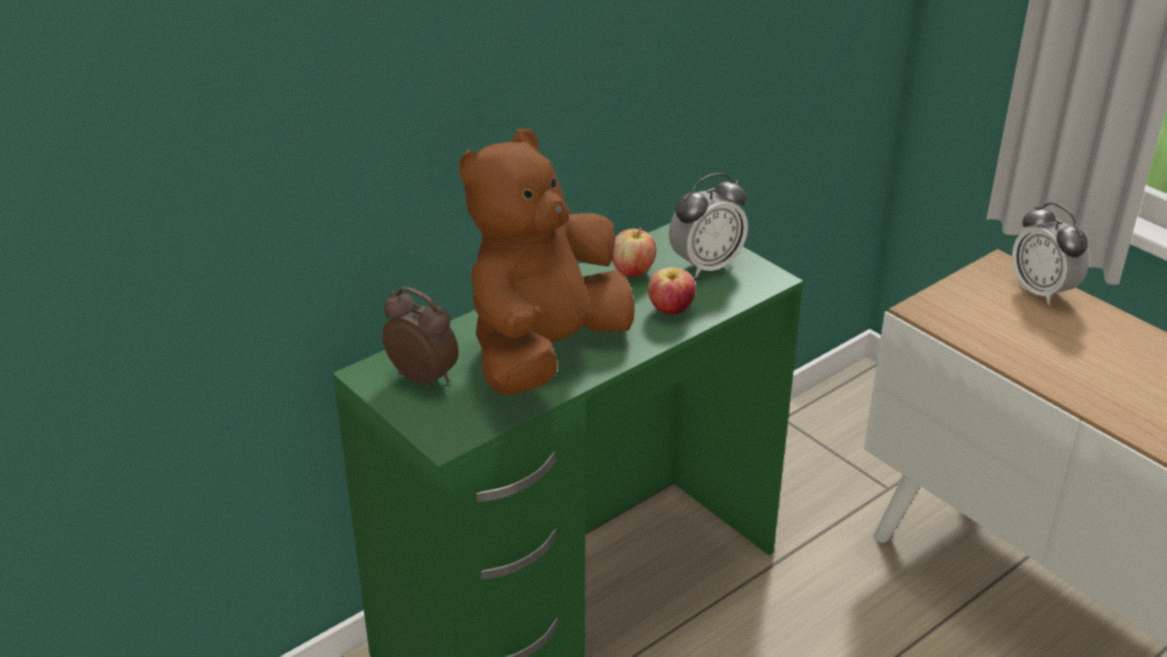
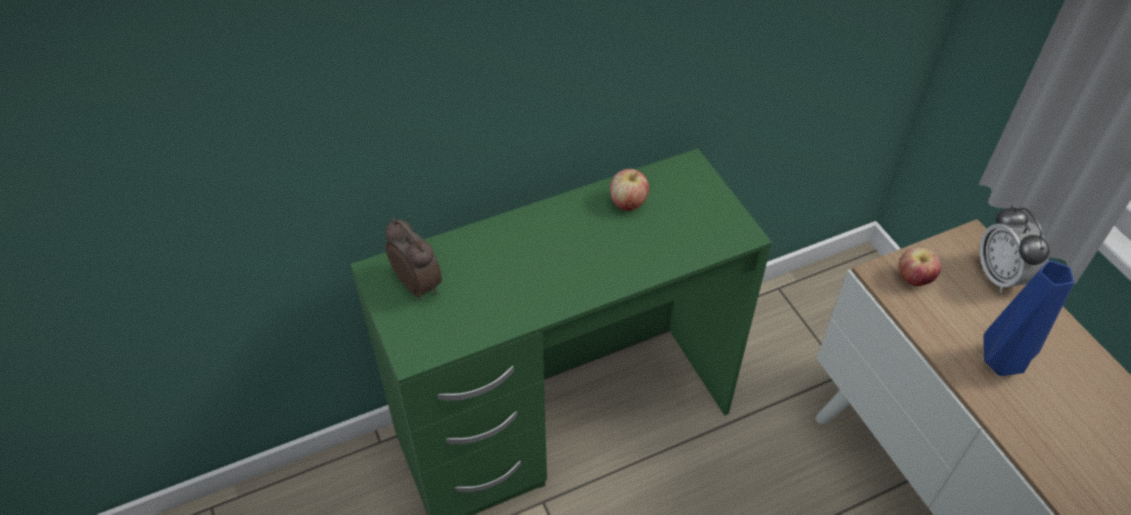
camera: 15 degrees right, 15 degrees up
(544, 352) = (524, 278): brown plush toy -> none
(670, 310) = (644, 252): apple -> apple (913, 279)
(706, 265) = (692, 209): alarm clock -> none
(1075, 360) = (1002, 360): none -> blue vase

